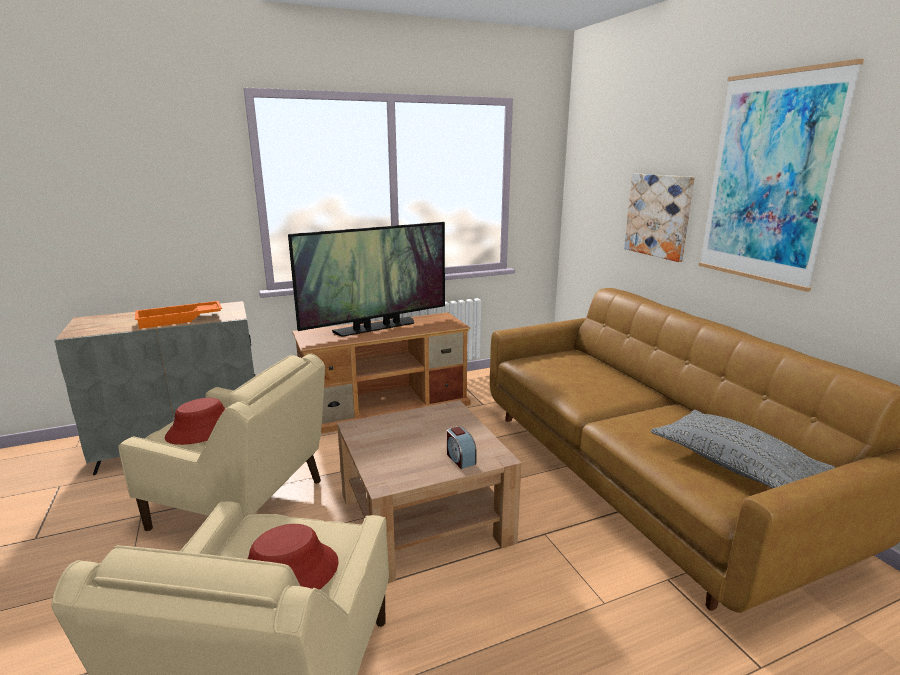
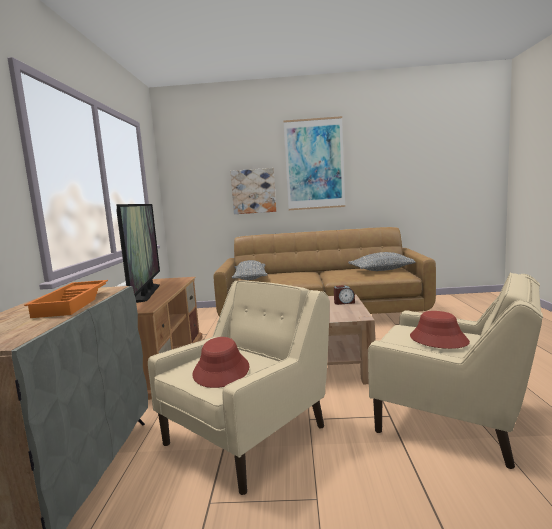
camera: 65 degrees left, 10 degrees down
(555, 359) = (250, 278): none -> grey pillow

